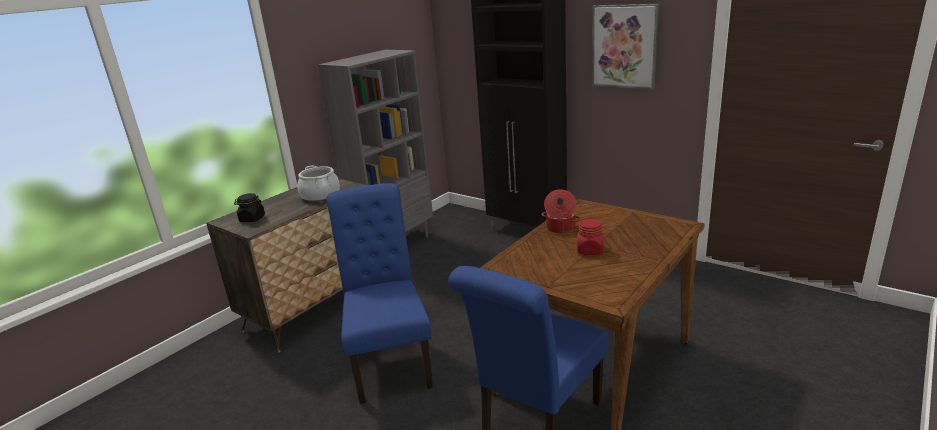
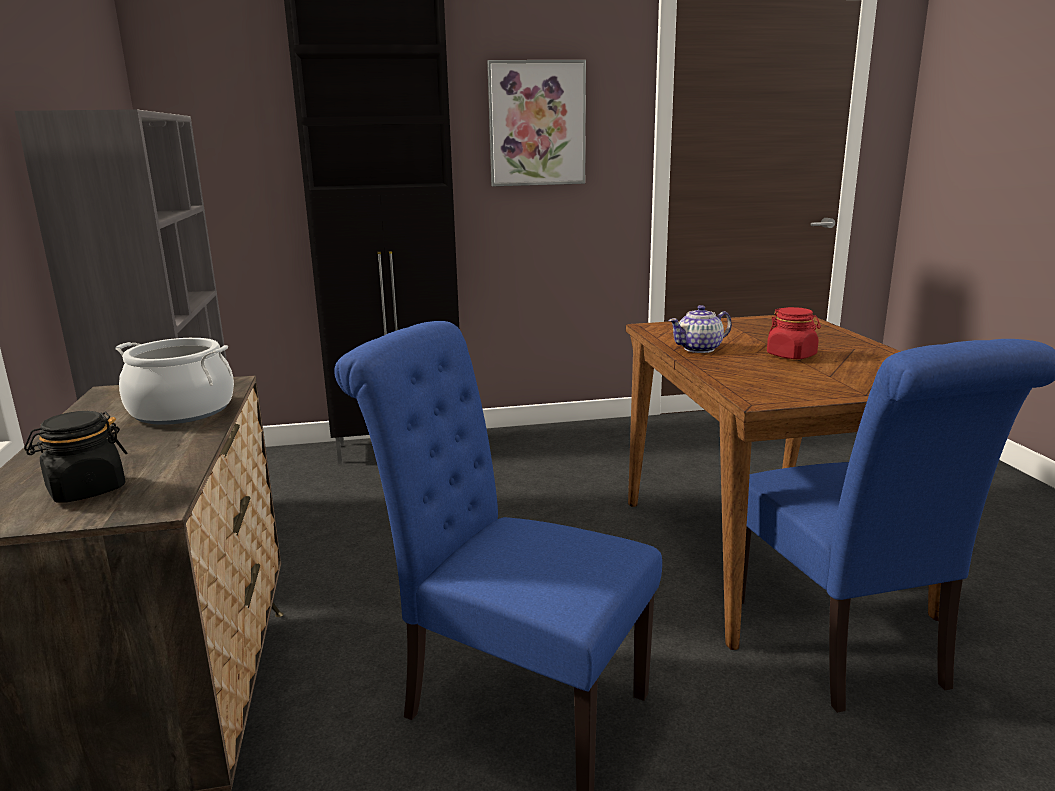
camera: 50 degrees left, 5 degrees down
(560, 228) = (699, 349): cooking pot -> teapot

